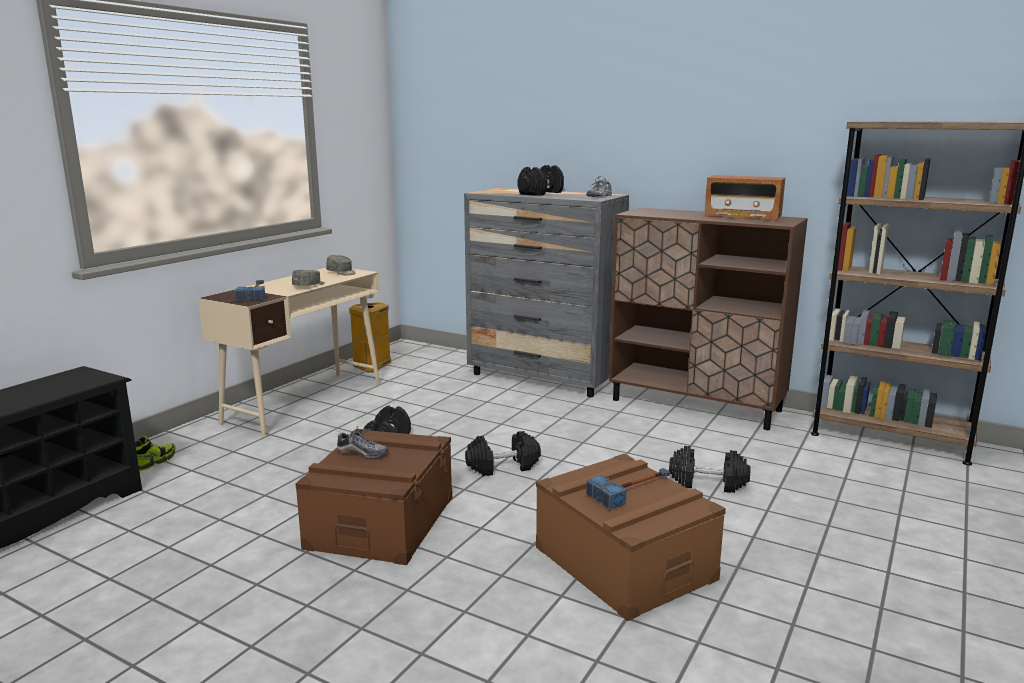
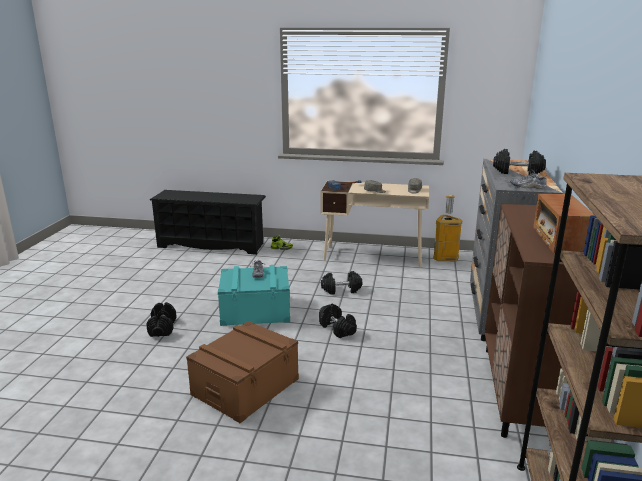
camera: 70 degrees right, 5 degrees up
(381, 522) = (255, 310): brown storage box -> turquoise storage box
(632, 490) = (248, 349): hammer -> none
(708, 483) = (369, 409): black dumbbell -> black dumbbell (162, 328)

